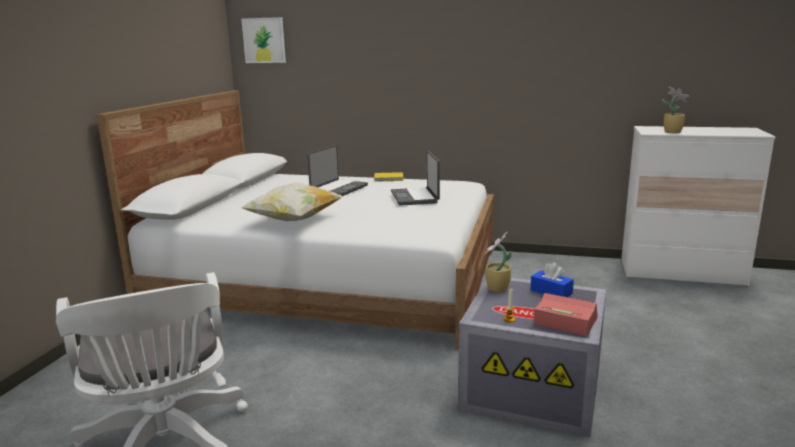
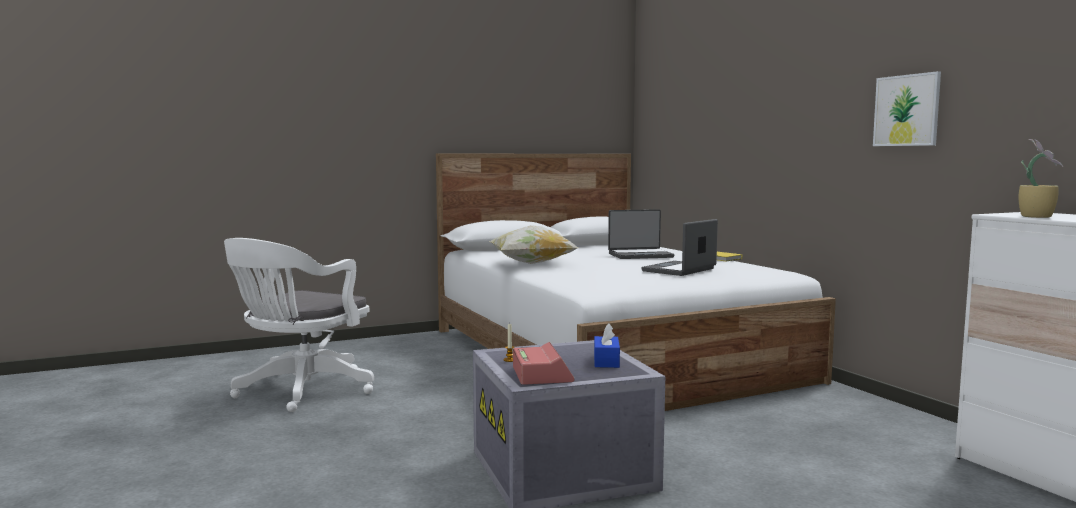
camera: 50 degrees right, 10 degrees down
(264, 40) = (655, 102): picture -> picture (906, 110)
(497, 289) = (571, 346): potted plant -> none

